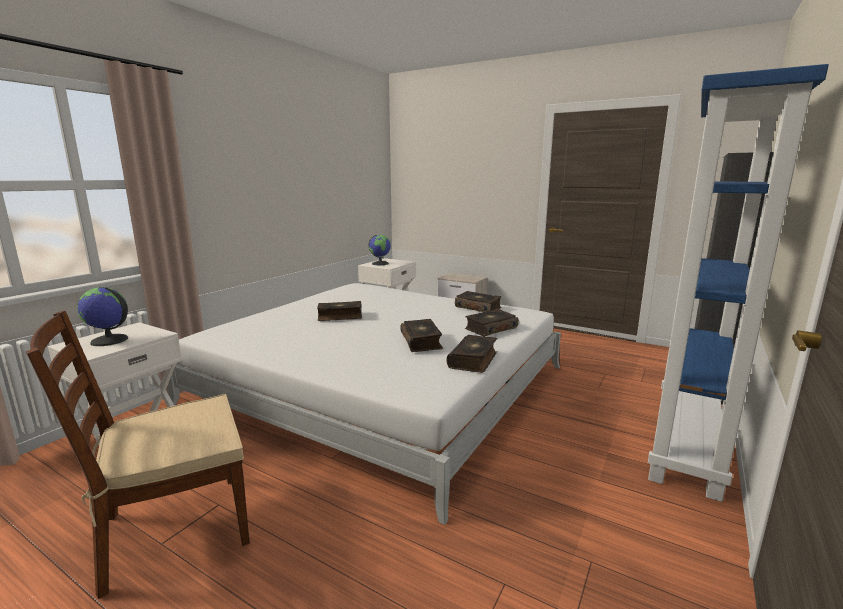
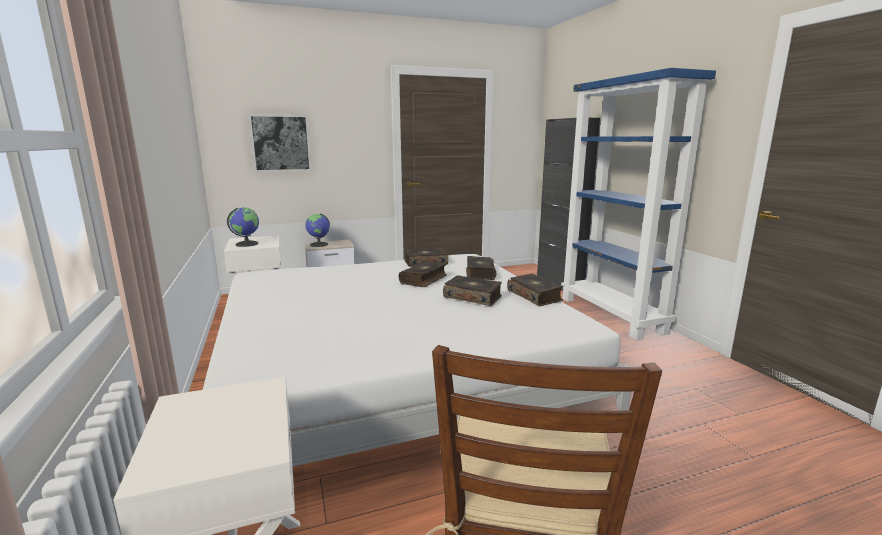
camera: 50 degrees left, 0 degrees up
(109, 340) = (216, 430): globe -> globe (319, 245)
(340, 316) = (342, 304): book -> book (424, 279)
(442, 184) = (281, 143): none -> picture

